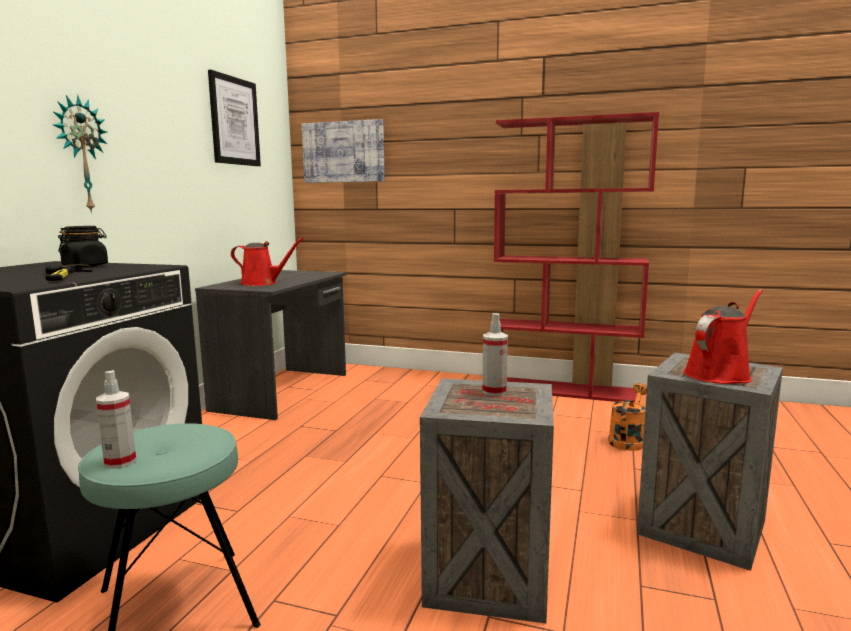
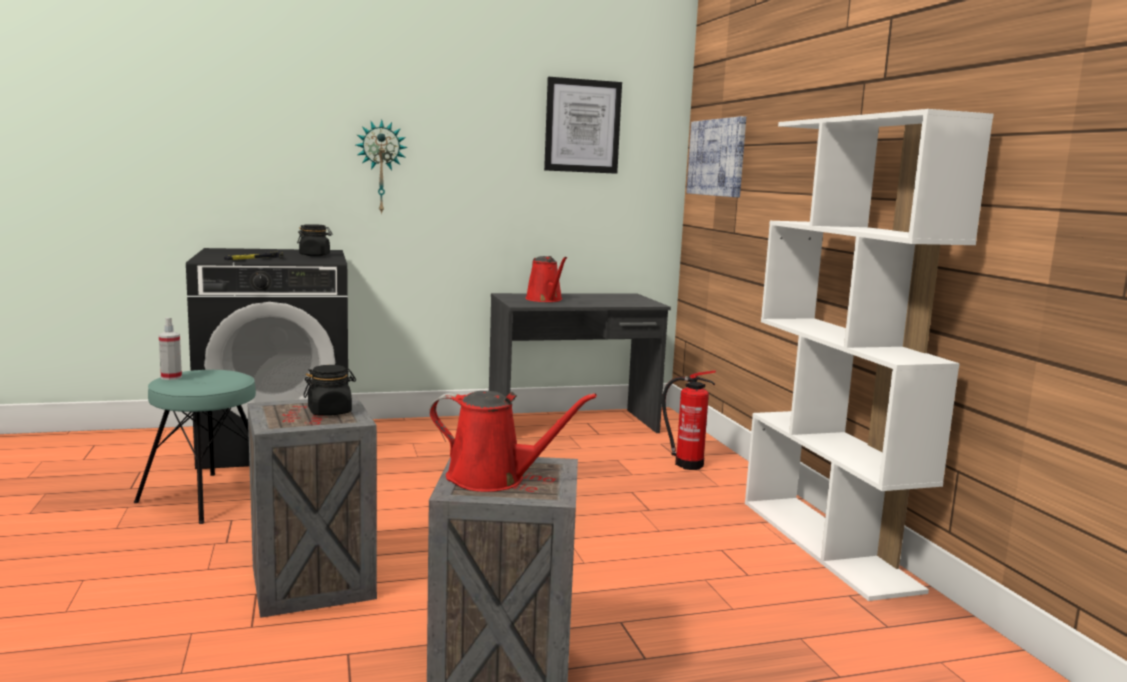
camera: 55 degrees right, 0 degrees up
(411, 384) = (686, 464): none -> fire extinguisher
(494, 392) = (330, 412): spray bottle -> black jar
(565, 390) = (828, 544): red bookcase -> white bookcase
(628, 440) = (708, 608): orange watering can -> none

